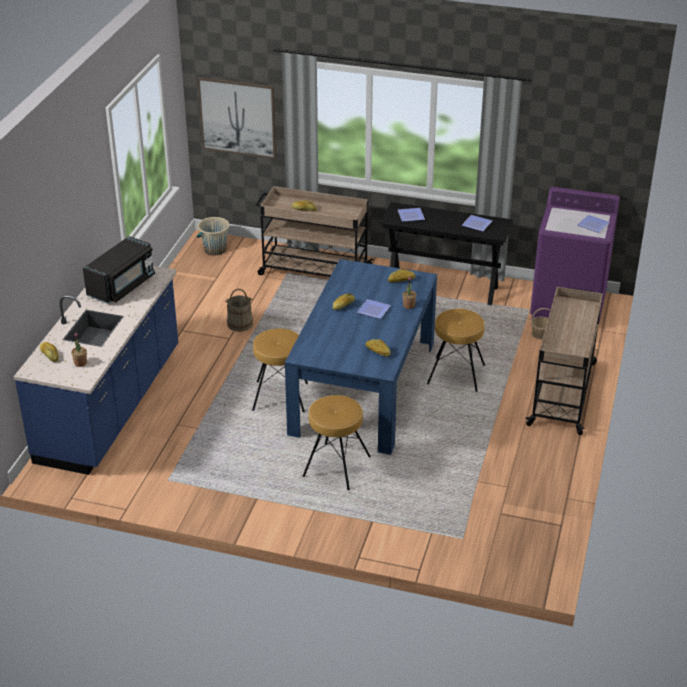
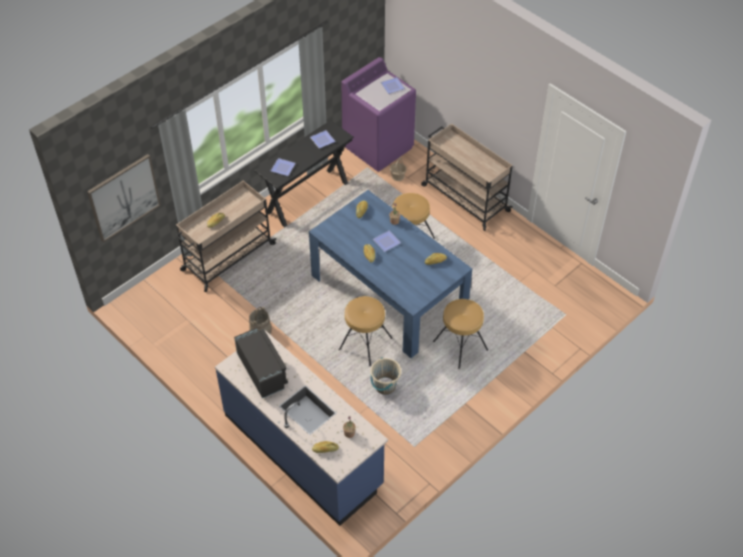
camera: 60 degrees left, 15 degrees up
(215, 250) = (146, 304): beige bucket -> beige bucket (385, 386)

